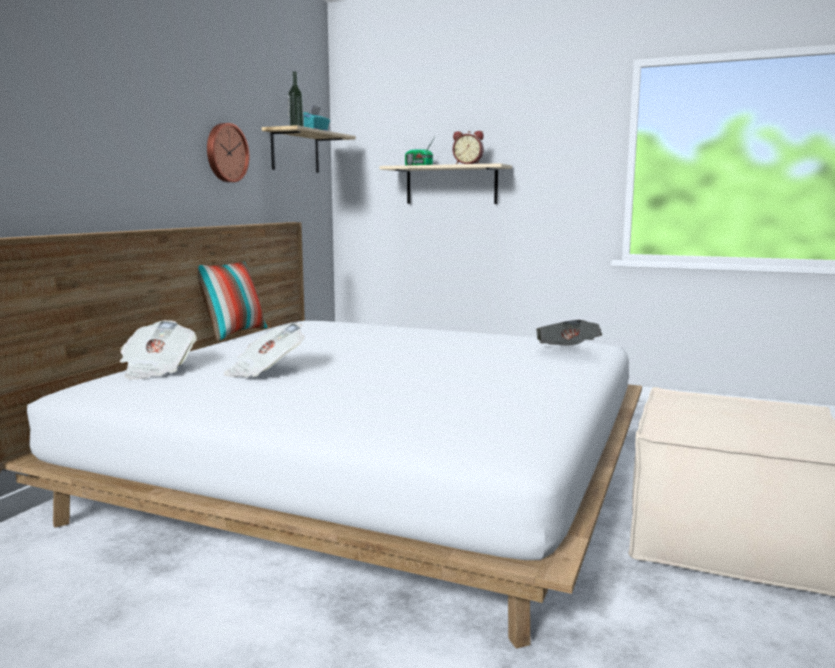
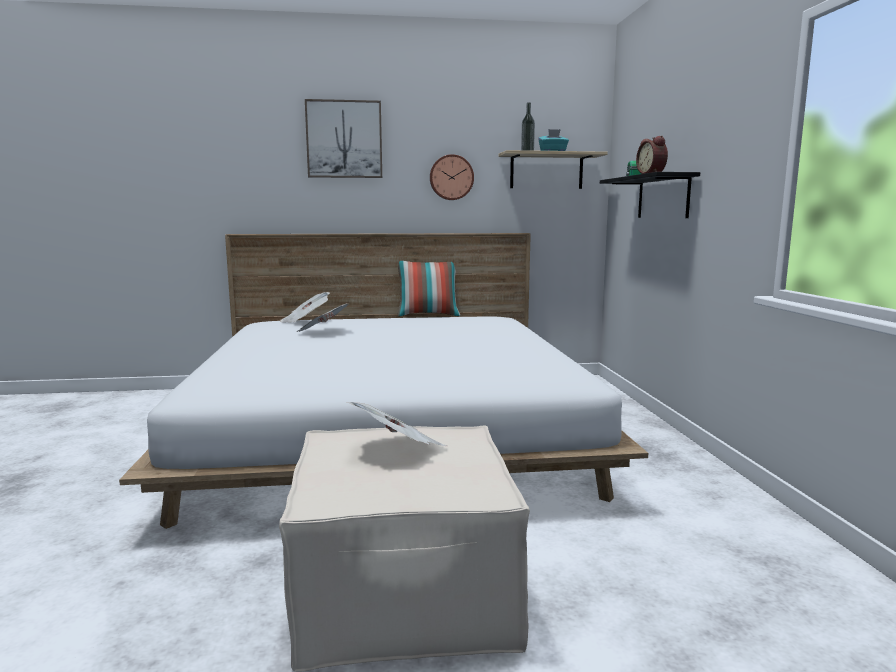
camera: 60 degrees right, 0 degrees up
(114, 84) = (344, 139): none -> picture
(451, 185) = (663, 197): beige shelf -> black shelf
(567, 352) = (504, 374): newspaper -> newspaper (398, 449)

